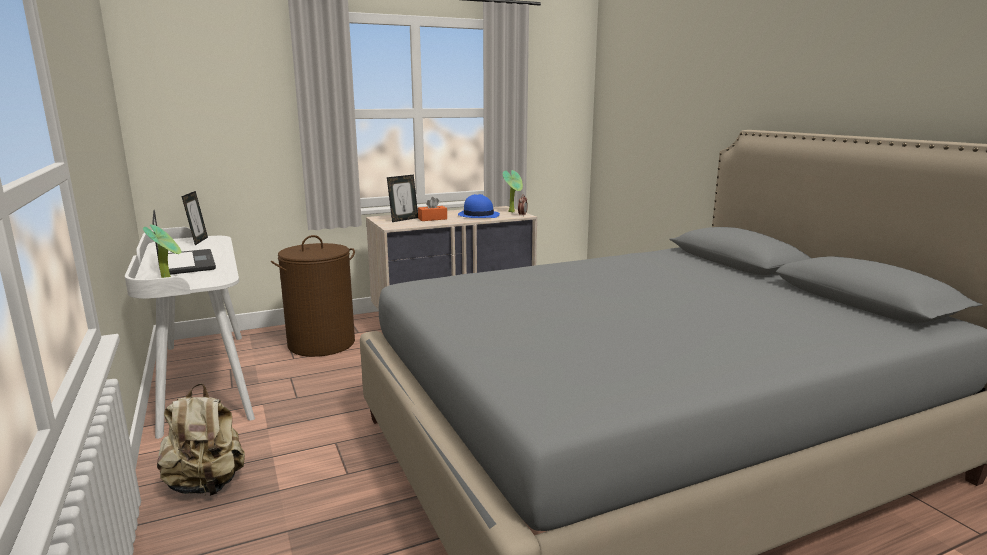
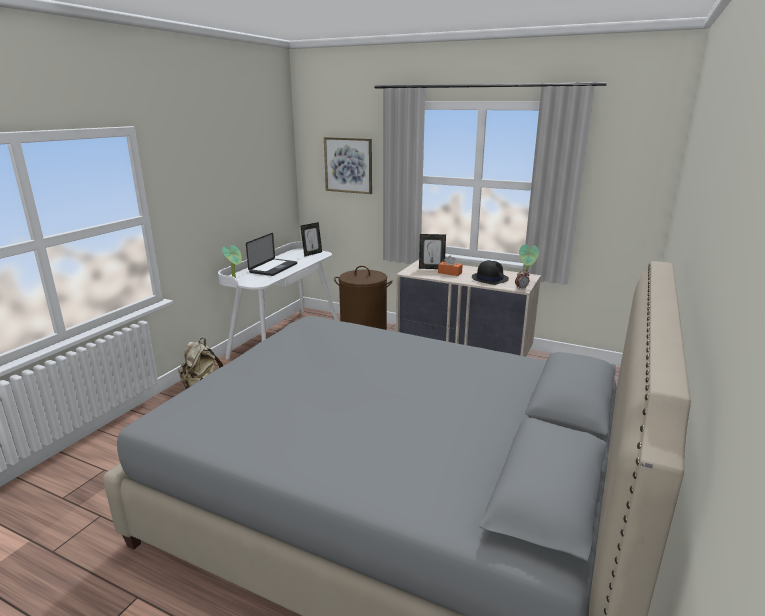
camera: 50 degrees right, 5 degrees up
(227, 101) = (348, 165): none -> picture
(478, 215) = (489, 278): blue hat -> black hat

